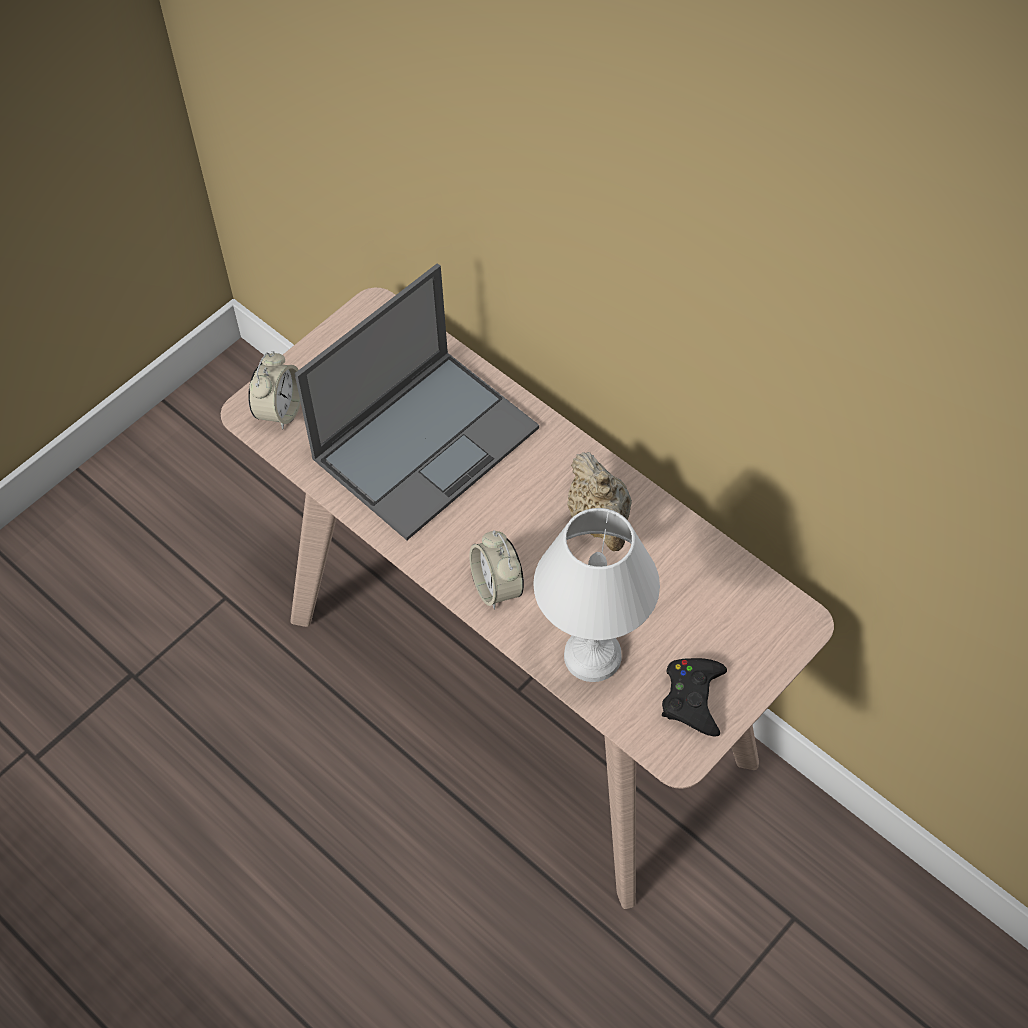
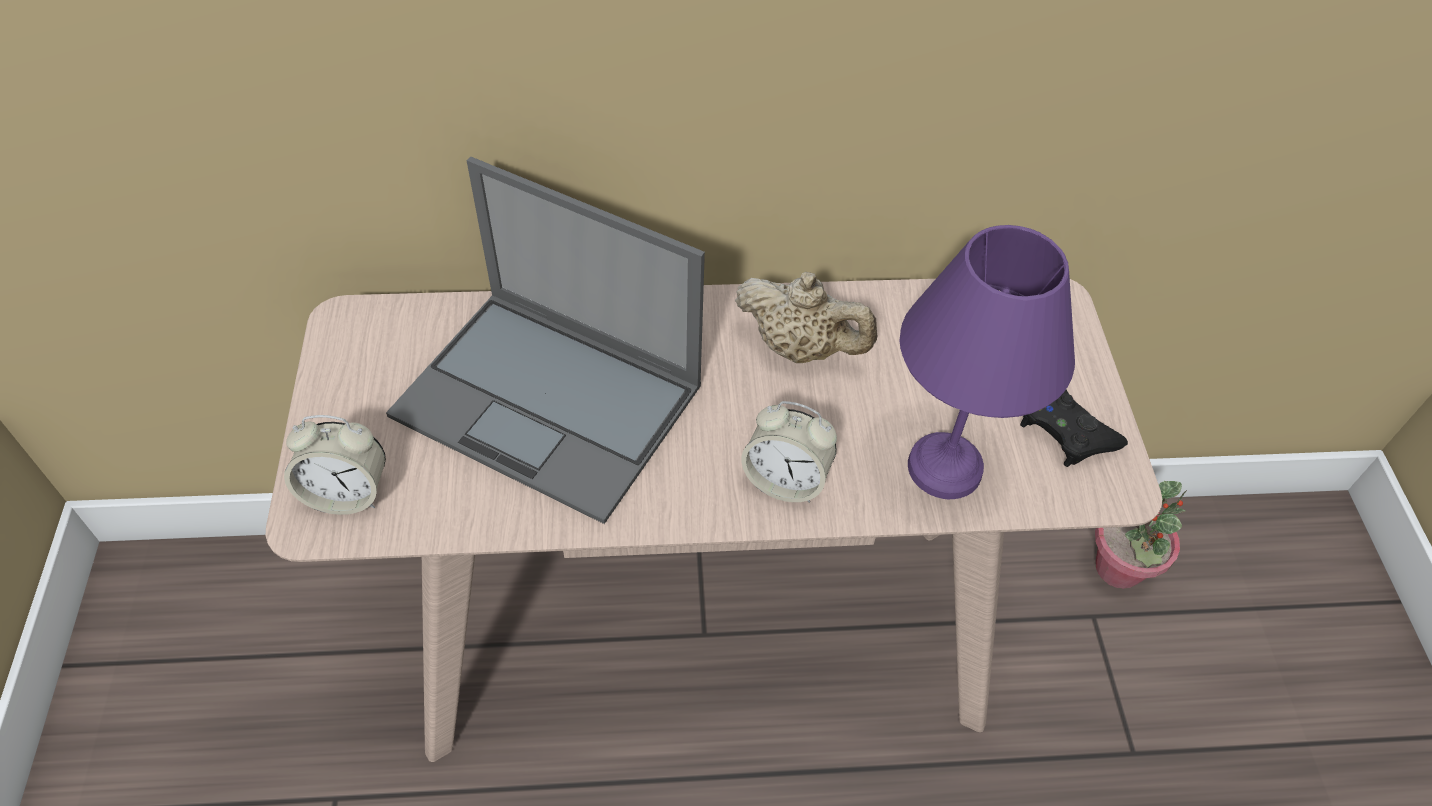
camera: 50 degrees left, 5 degrees down
(279, 410) = (347, 493): alarm clock -> alarm clock turned 120 degrees clockwise
(427, 441) = (551, 402): laptop -> laptop turned 120 degrees clockwise
(593, 653) = (942, 464): white table lamp -> purple table lamp
(855, 907) = (1118, 568): none -> potted plant

